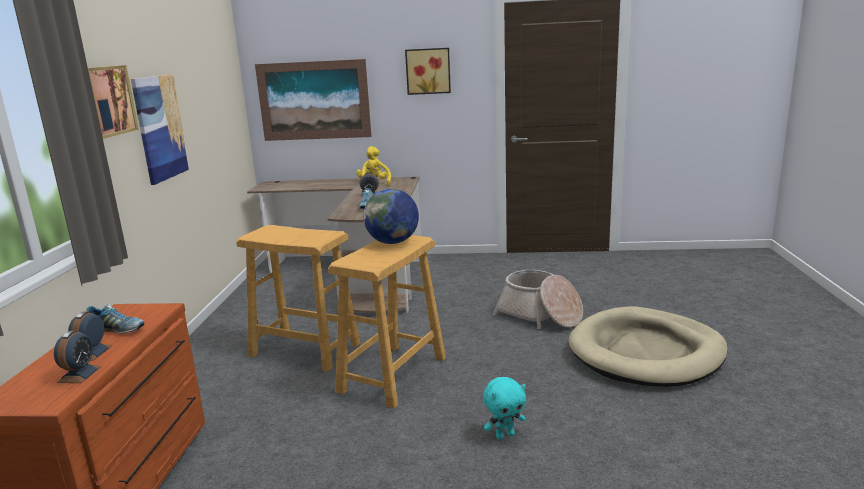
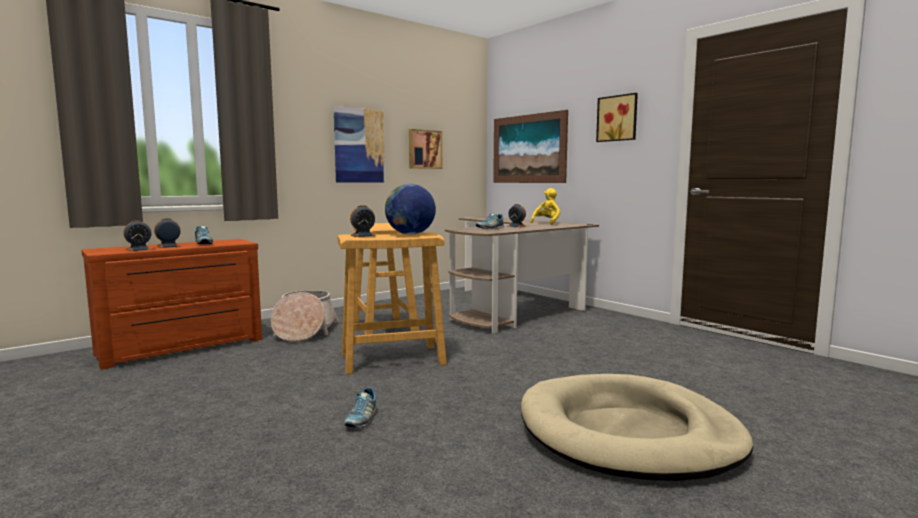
camera: 45 degrees right, 10 degrees down
(107, 101) = (302, 116): picture -> picture (424, 149)
(364, 258) = (363, 235): none -> alarm clock
(505, 435) = (361, 419): turquoise plush toy -> shoe
(540, 315) = (592, 370): basket -> basket (304, 331)

